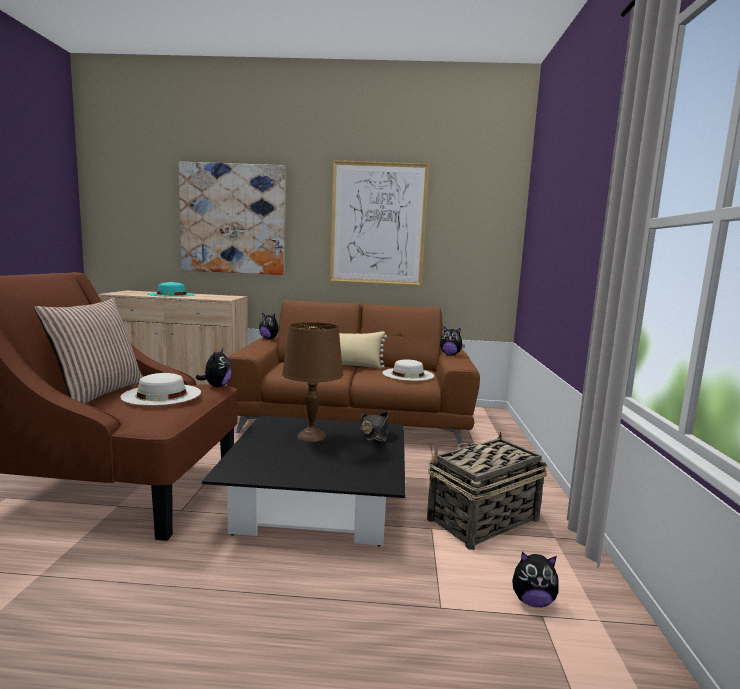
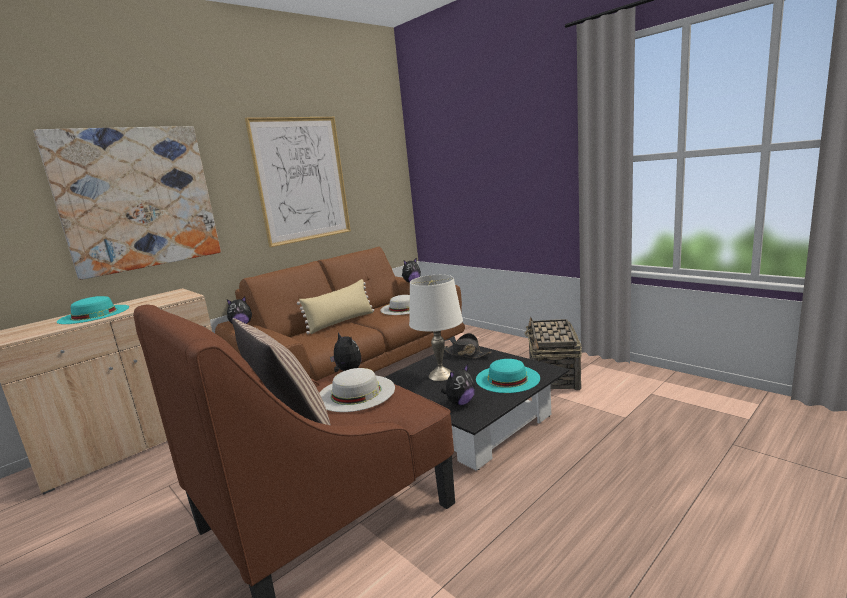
camera: 45 degrees left, 5 degrees up
(311, 436) = (441, 375): brown table lamp -> white table lamp
(337, 467) = (507, 378): none -> turquoise hat
(532, 601) = (638, 391): plush toy -> plush toy (460, 403)

